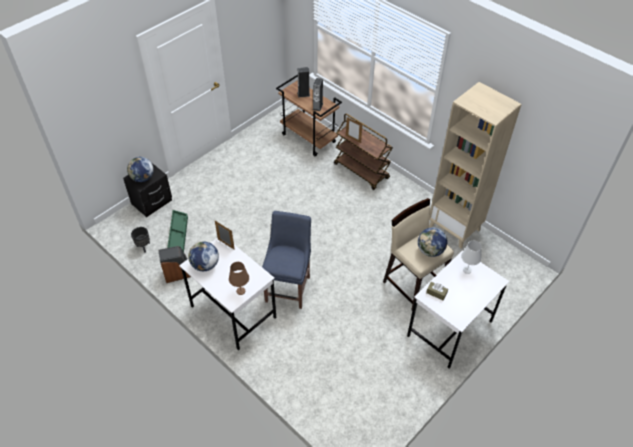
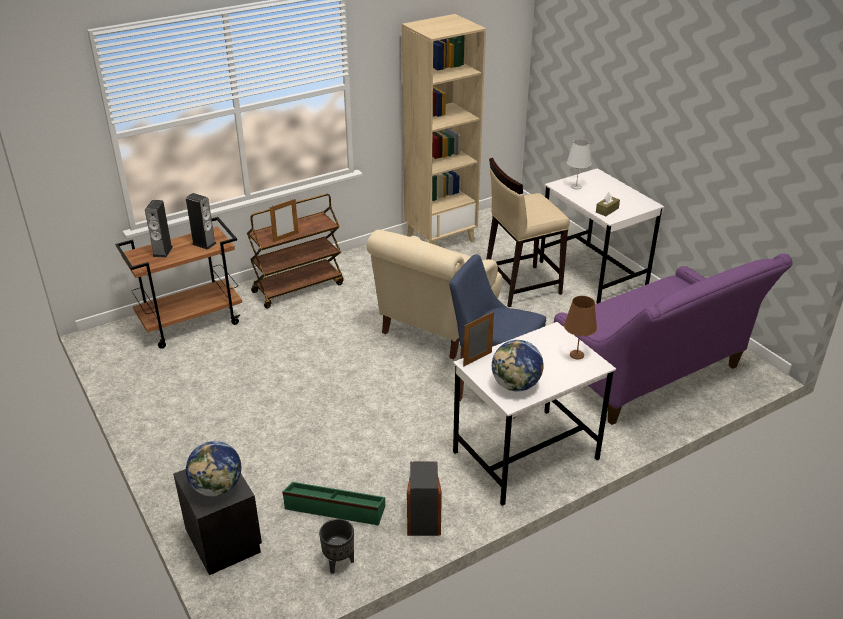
camera: 75 degrees left, 15 degrees down
(330, 376) = (653, 377): none -> purple sofa
(345, 246) = (435, 327): none -> beige armchair
(430, 251) = (539, 204): globe -> none

